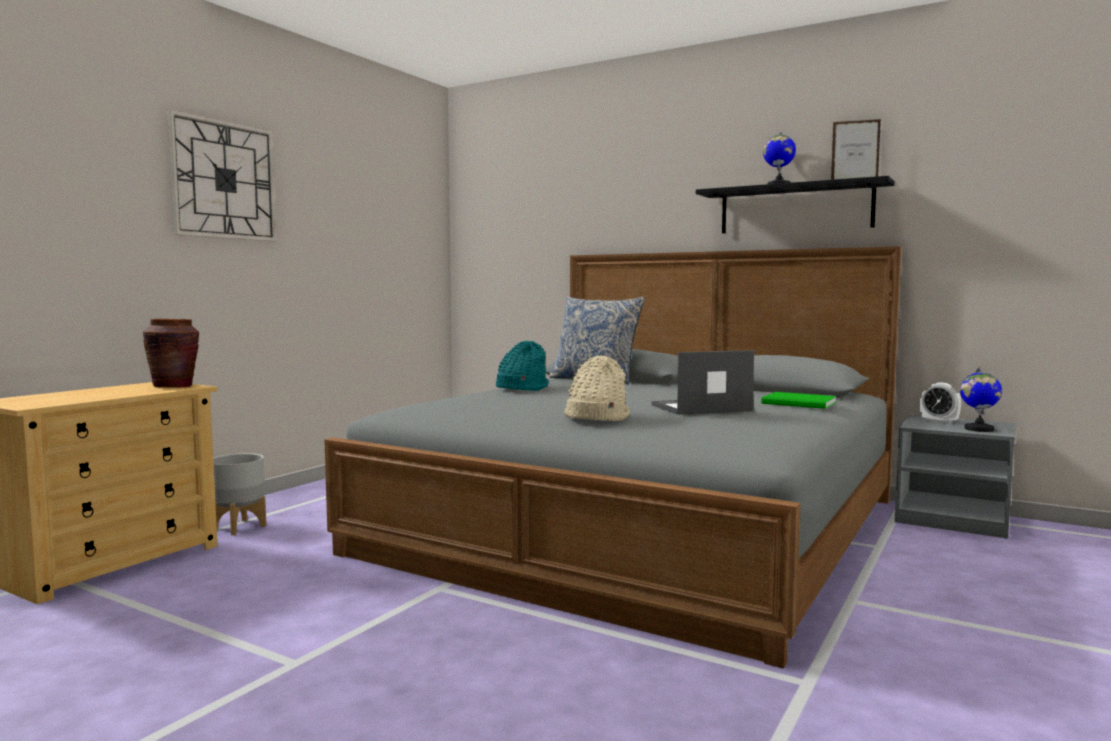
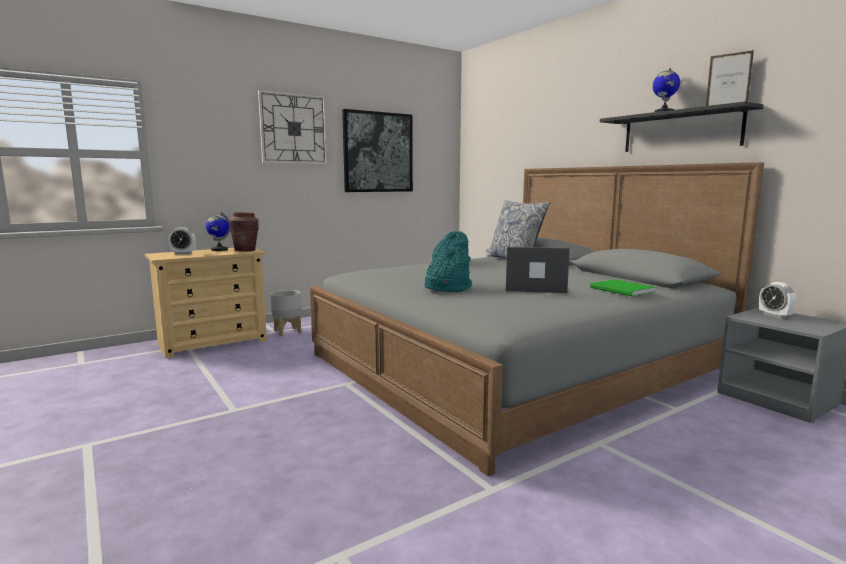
camera: 25 degrees right, 5 degrees up
(56, 397) = (183, 253): none -> alarm clock
(347, 226) = (378, 152): none -> picture
(596, 417) = (447, 288): beige hat -> turquoise hat
(978, 429) = (800, 326): globe -> globe (219, 250)

